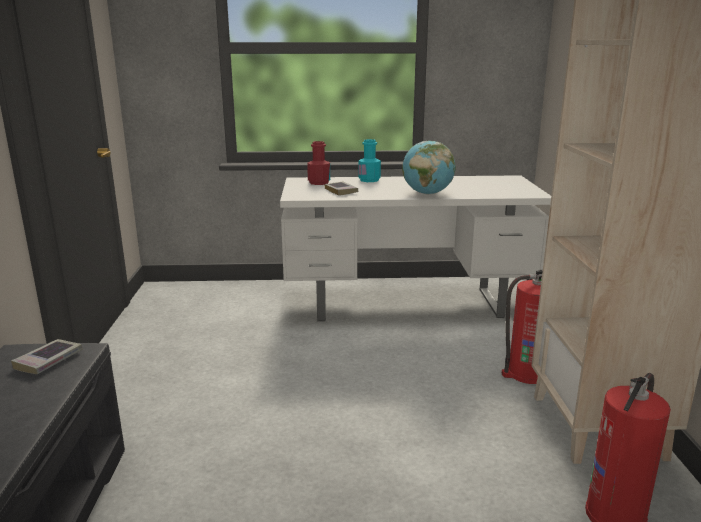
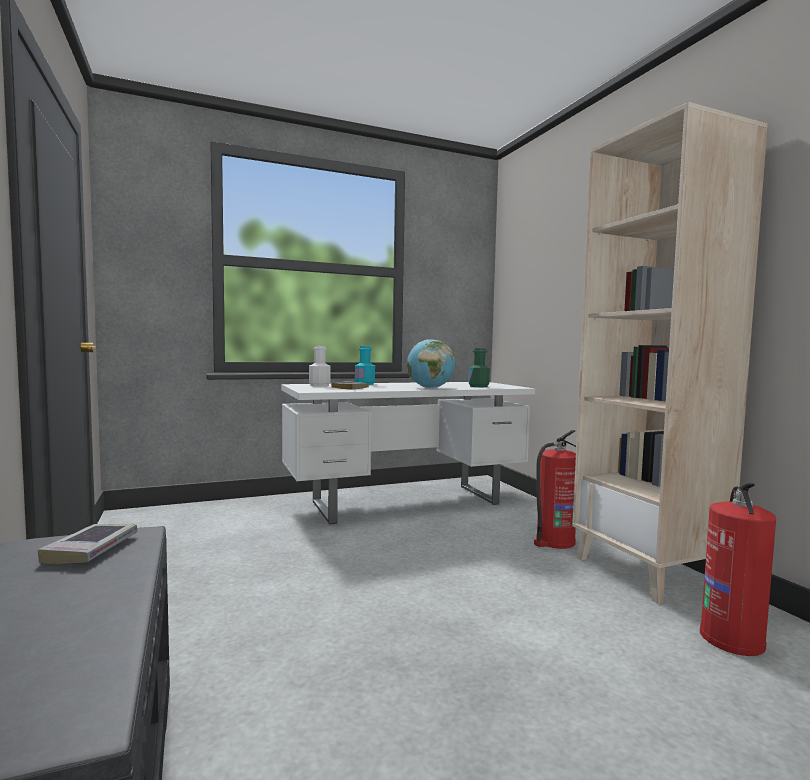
camera: 20 degrees left, 15 degrees down
(319, 182) = (319, 385): red bottle -> white bottle
(490, 190) = (478, 386): none -> green bottle

